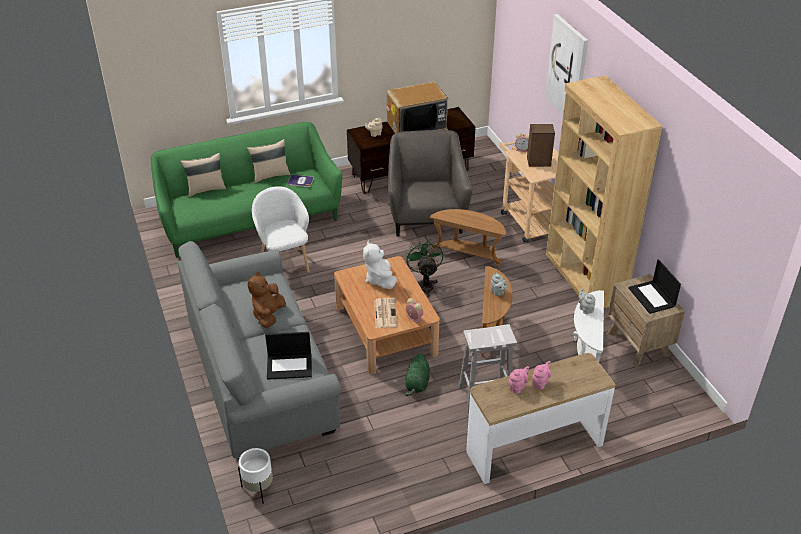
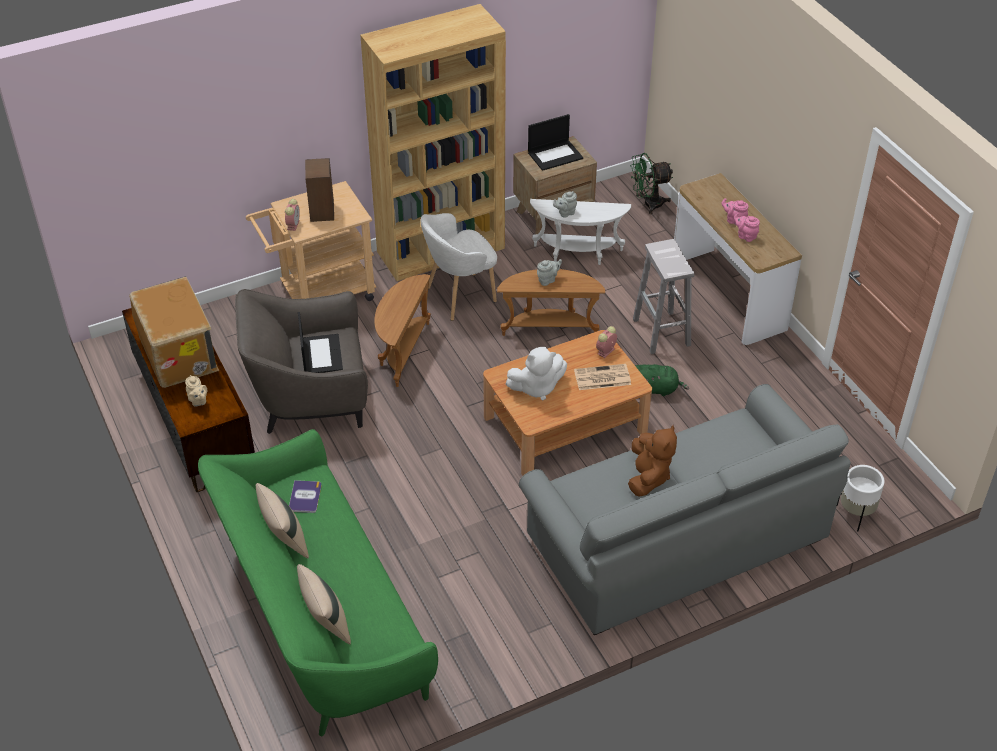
camera: 95 degrees left, 5 degrees up
(268, 315) = (648, 477): brown plush toy -> brown plush toy turned 90 degrees counterclockwise
(285, 264) = (435, 549): white armchair -> white armchair (459, 296)
(290, 366) = (736, 442): laptop -> laptop (321, 354)
(425, 284) = (468, 391): green fan -> green fan (648, 204)
(568, 69) = (274, 90): picture -> none

